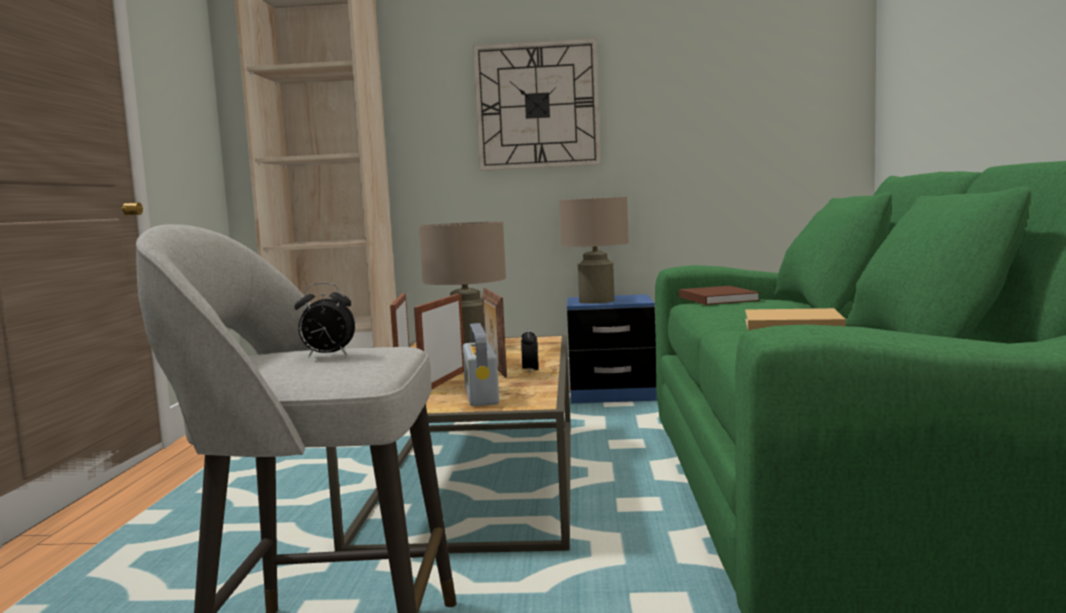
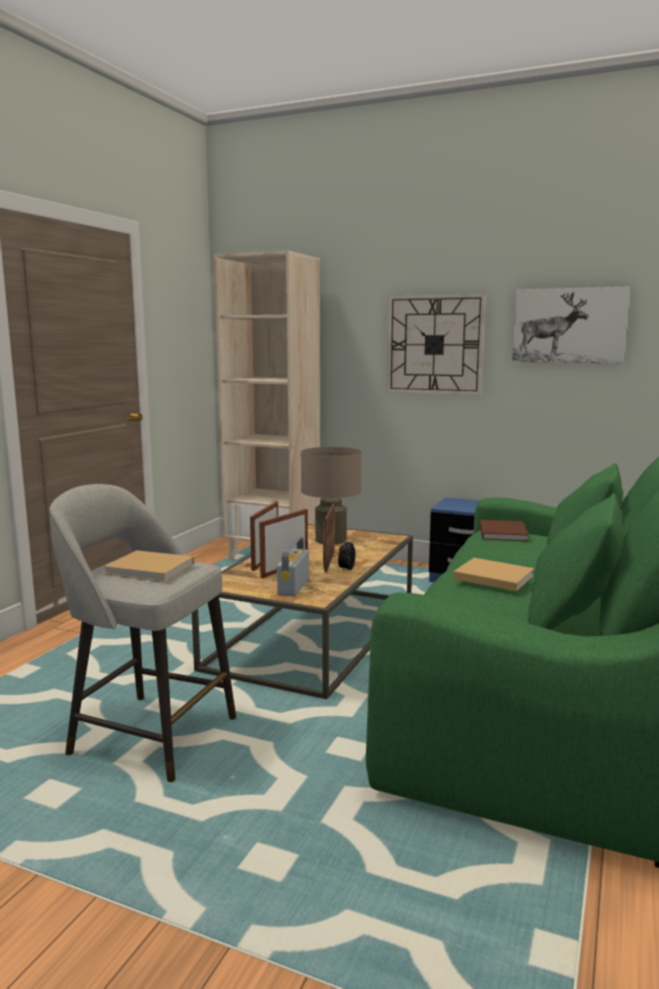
camera: 20 degrees right, 5 degrees up
(327, 356) = (152, 569): alarm clock -> beige book
(596, 301) = (459, 506): beige table lamp -> none
(698, 73) = (569, 325): none -> picture

